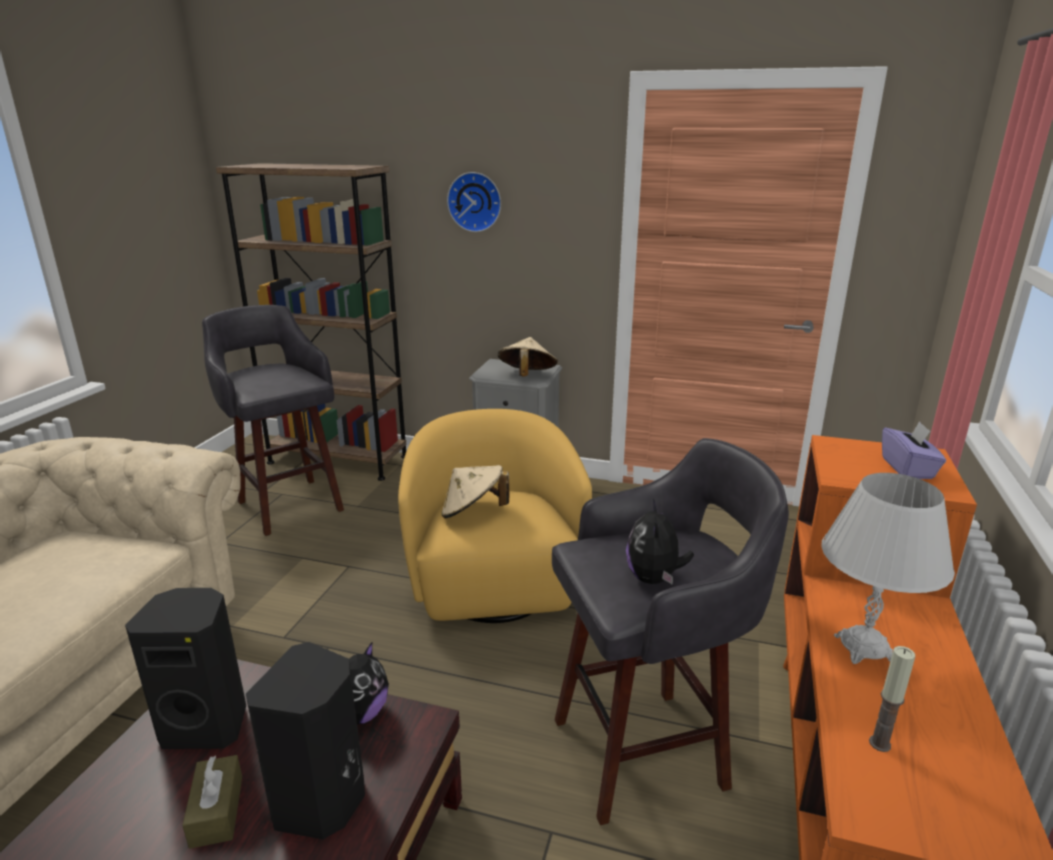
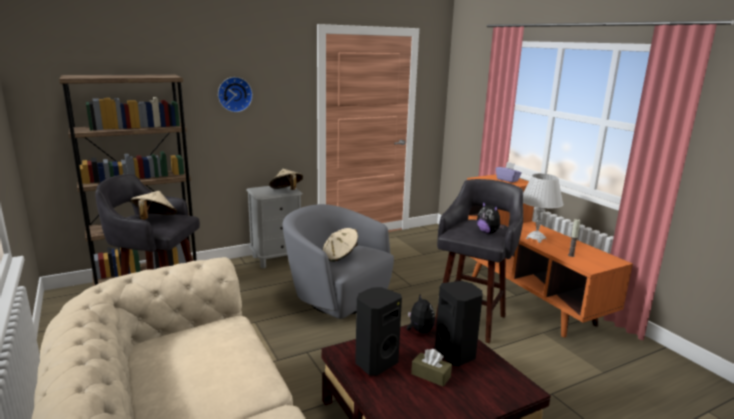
camera: 45 degrees left, 5 degrees down
(273, 375) = (155, 219): none -> beige hat
(494, 581) = (336, 297): yellow armchair -> grey armchair

